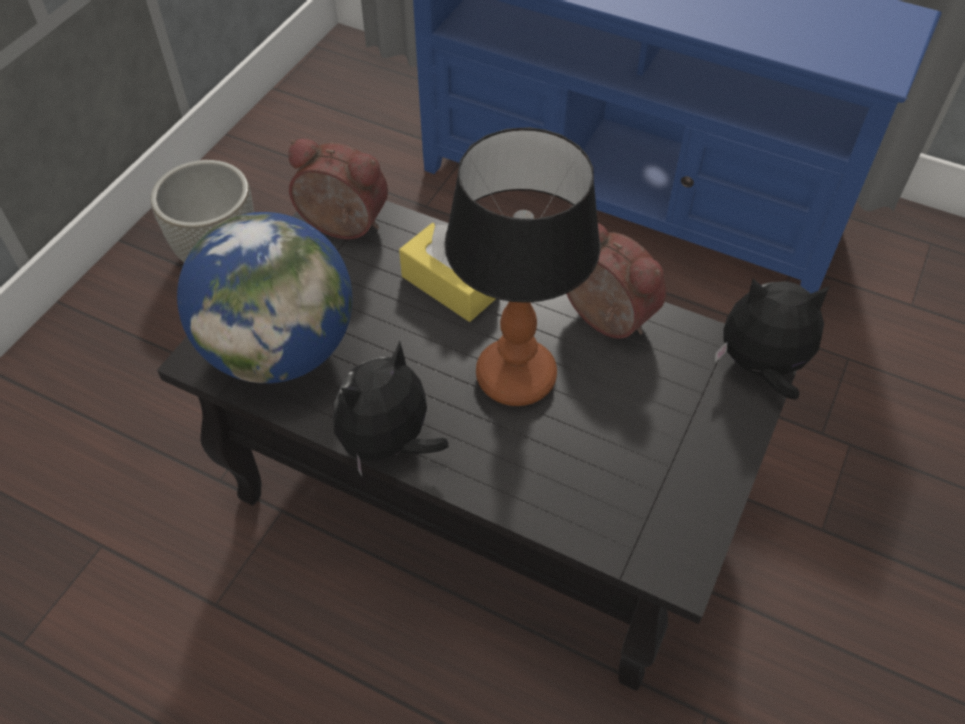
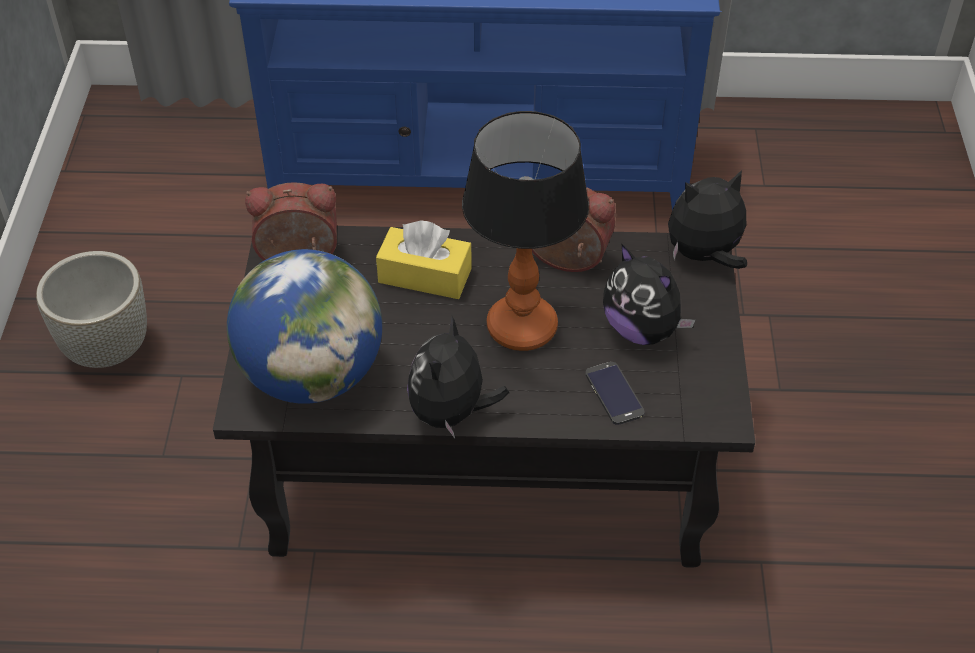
camera: 25 degrees left, 5 degrees down
(572, 490) = (614, 393): none -> phone
(644, 427) = (642, 329): none -> plush toy

